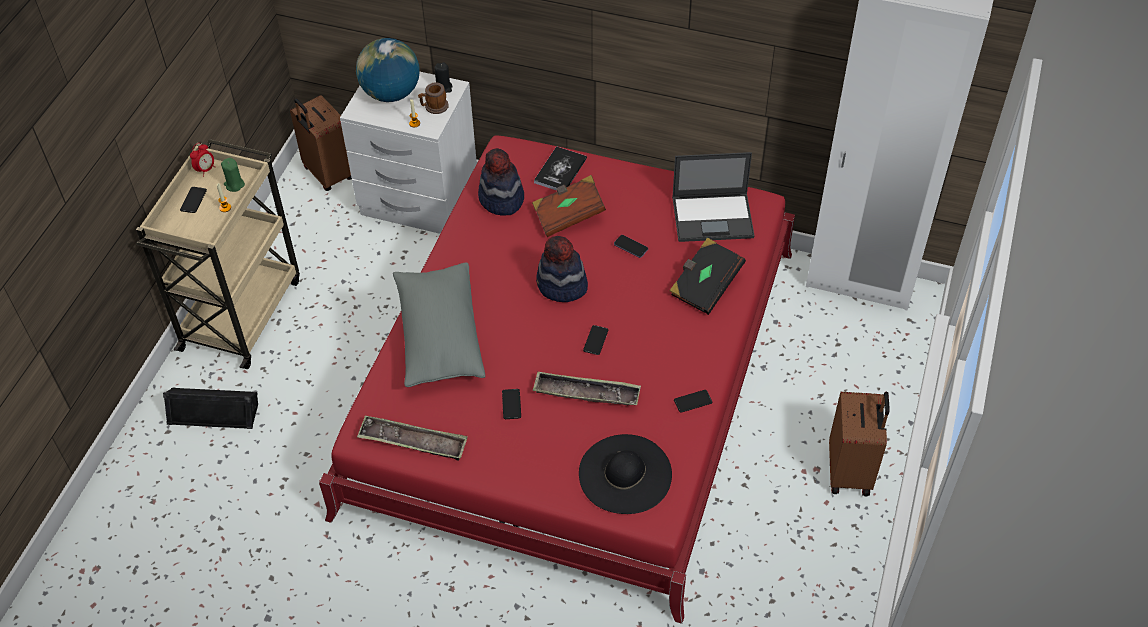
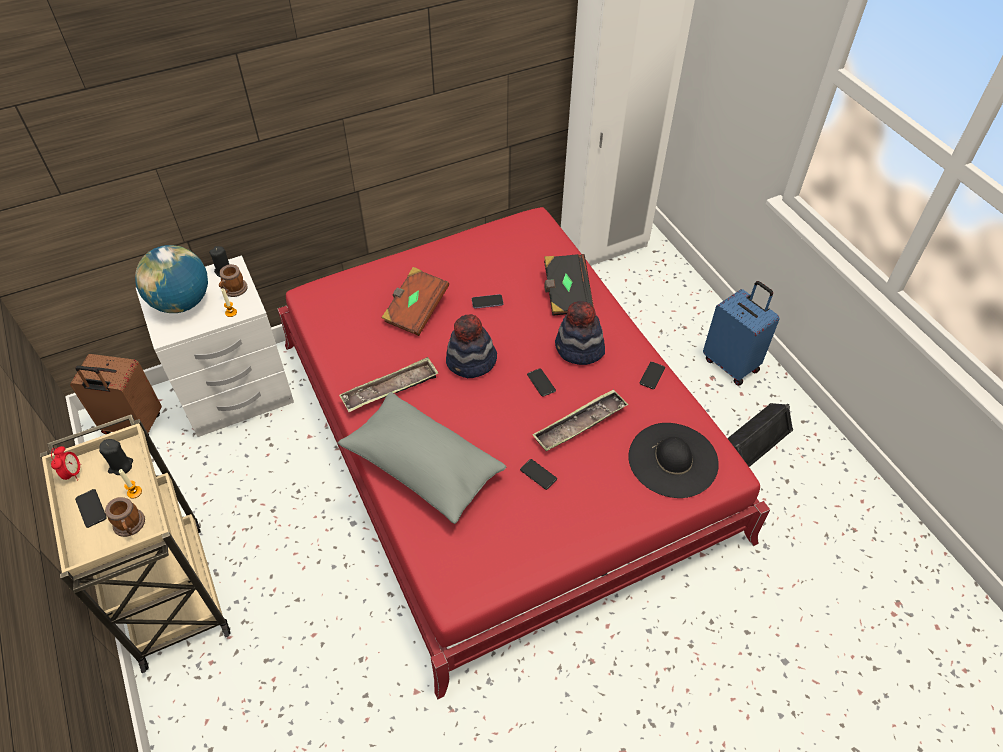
camera: 45 degrees left, 0 degrees up
(202, 227) = (130, 526): none -> mug
(214, 410) = (236, 694): black speaker -> black speaker (754, 439)
(234, 185) = (120, 466): green candle -> black candle
(413, 442) = (499, 564): tray -> tray (390, 389)
(501, 199) = (349, 332): hat -> hat (579, 349)
(560, 170) = (371, 284): book -> none
(713, 217) = (519, 246): laptop -> none
(851, 471) = (731, 364): brown suitcase -> blue suitcase

